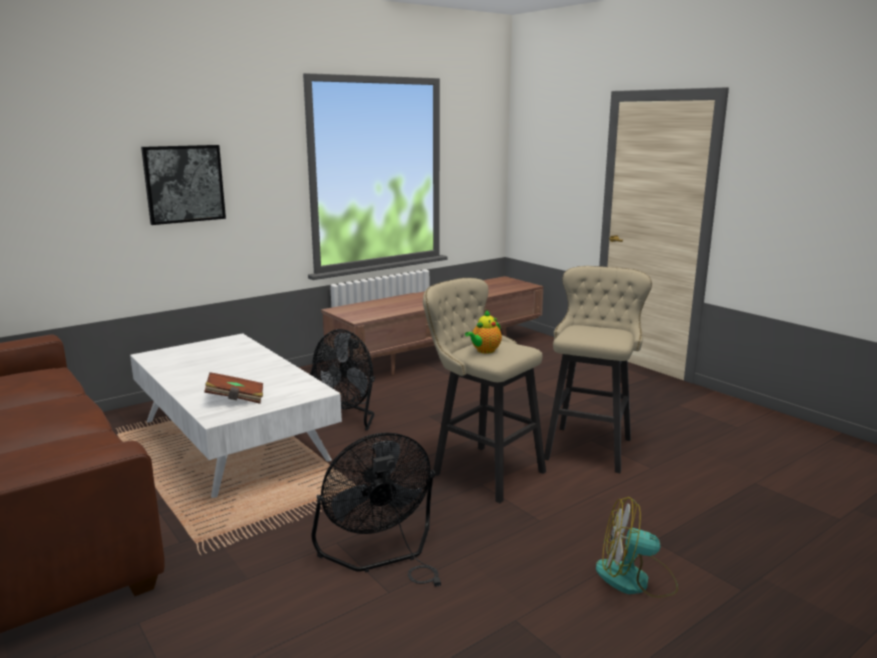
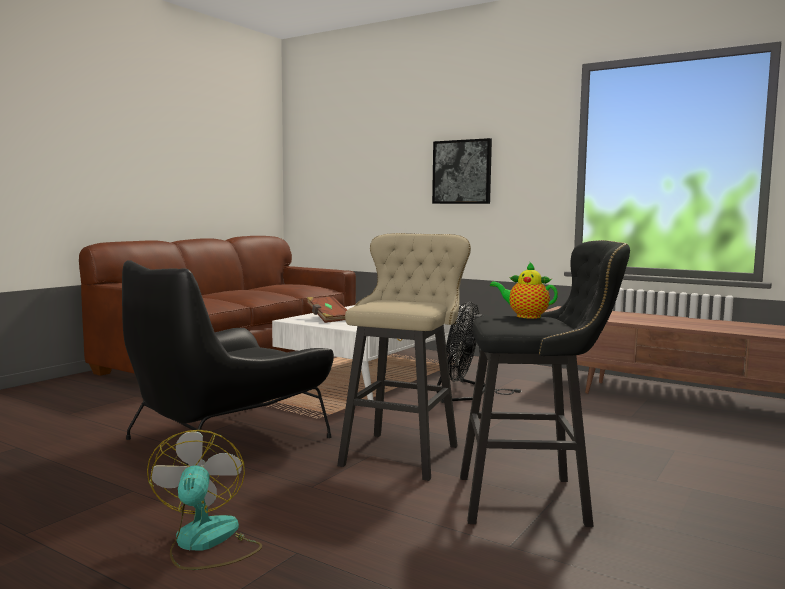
camera: 70 degrees right, 10 degrees down
(387, 554) = (226, 437): black fan -> black armchair
(484, 351) = (390, 301): teapot -> teapot (525, 316)
(590, 444) = (539, 500): beige stool -> black stool

